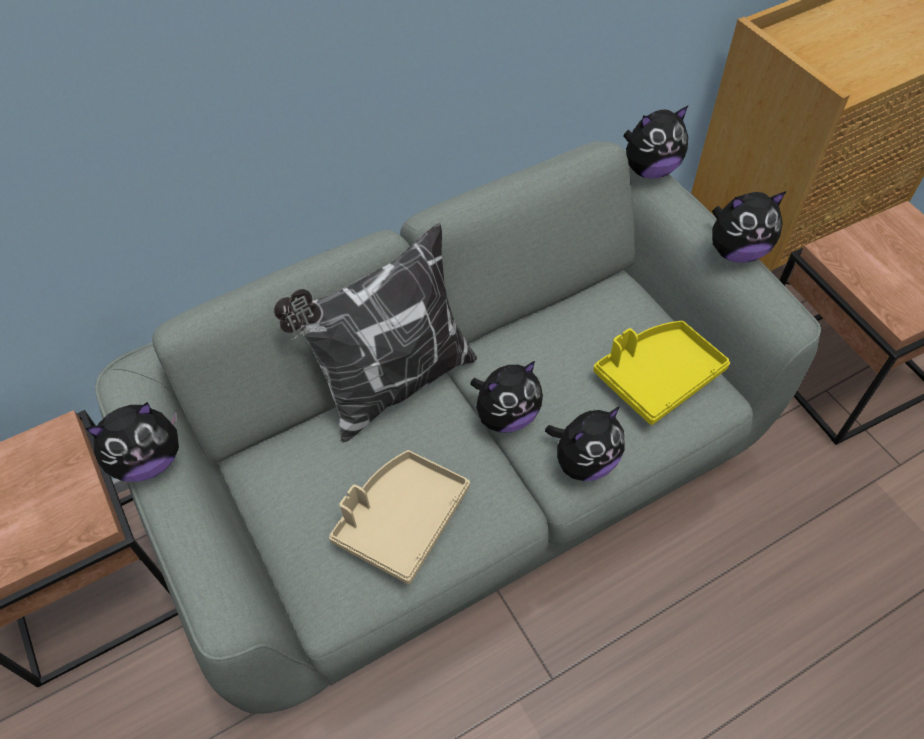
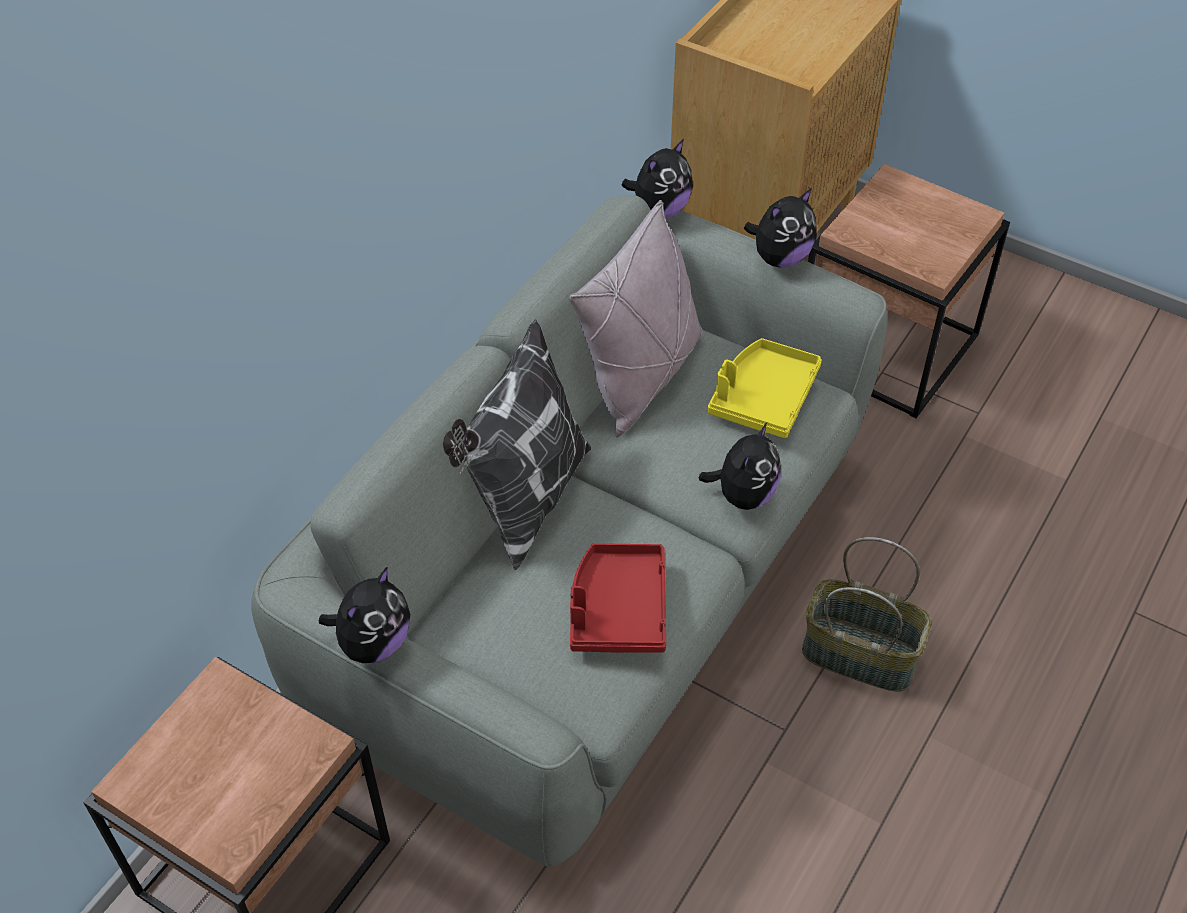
camera: 30 degrees left, 5 degrees down
(401, 520) = (617, 609): beige tray -> red tray
(506, 416) = (650, 485): plush toy -> none
(561, 314) = (642, 377): none -> purple pillow
(661, 641) = (861, 653): none -> basket

